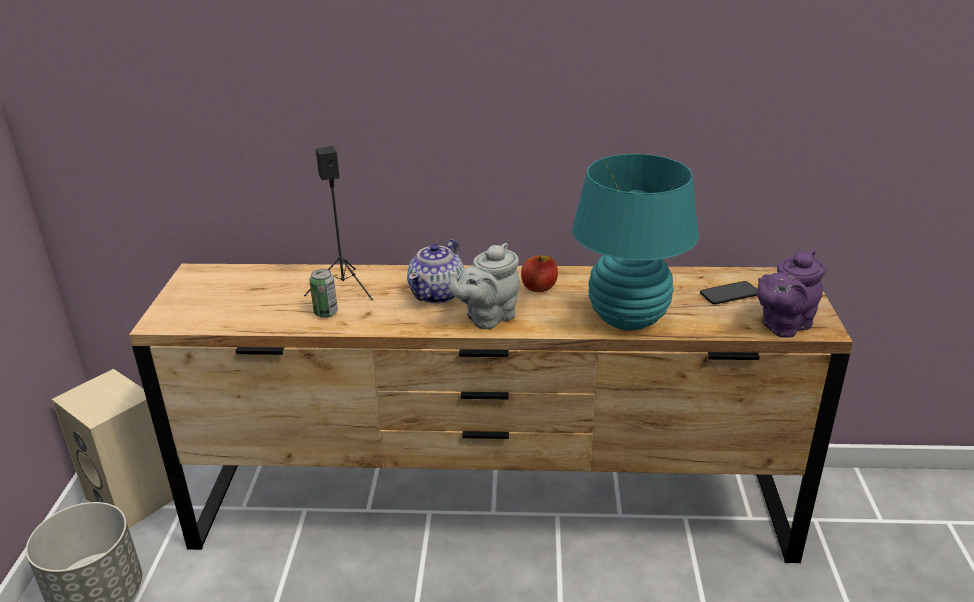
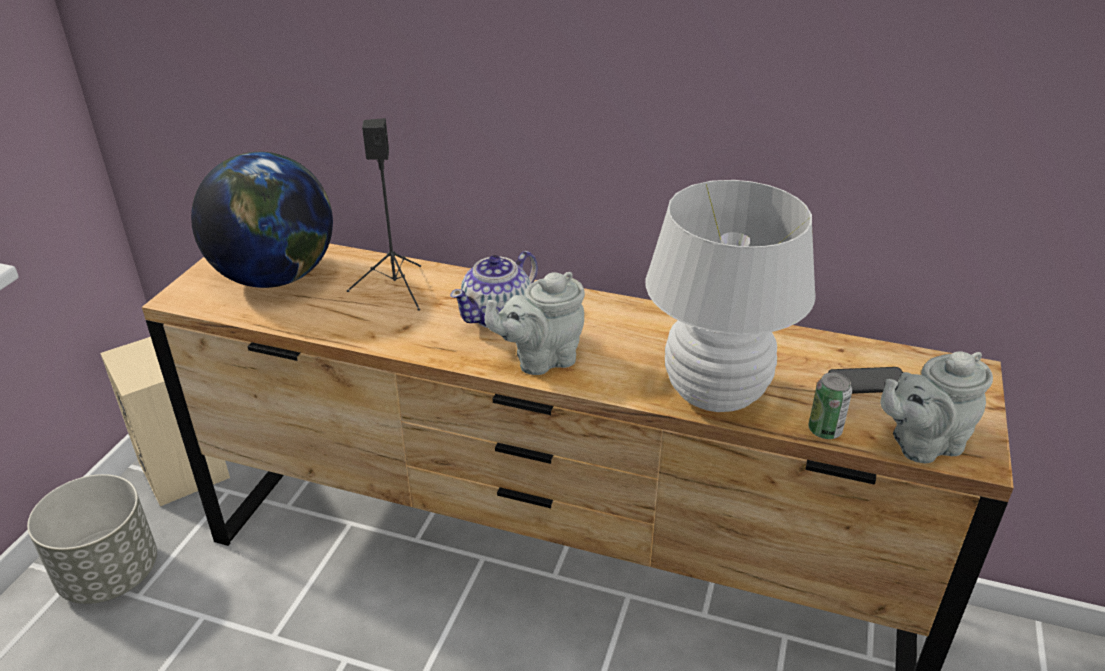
camera: 15 degrees right, 5 degrees up
(236, 294) = (275, 276): none -> globe
(326, 313) = (359, 318): can -> can (824, 430)
(539, 287) = (623, 328): apple -> none
(628, 319) = (715, 394): turquoise table lamp -> white table lamp
(782, 326) = (921, 444): purple teapot -> grey teapot

